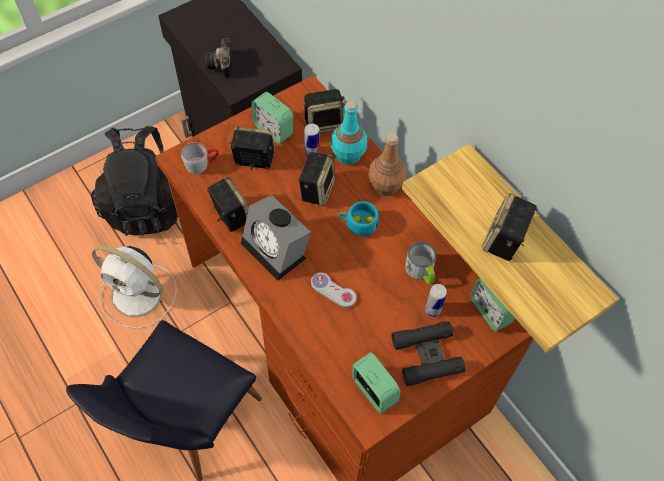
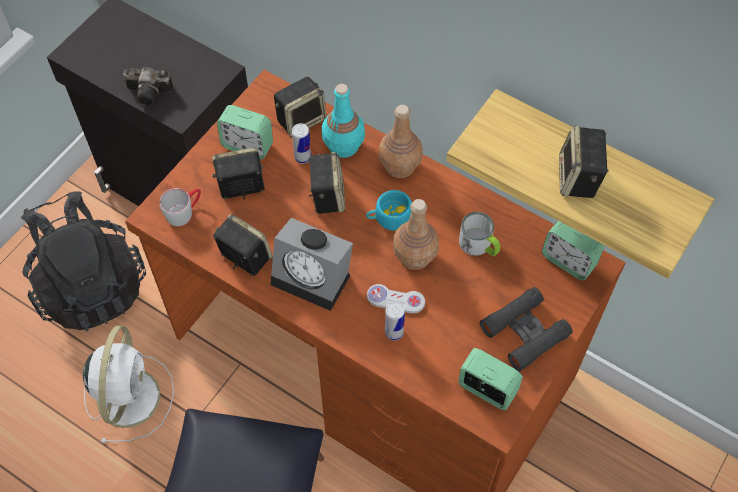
camera: 20 degrees left, 0 degrees up
(139, 295) = (129, 395): white fan -> white fan turned 90 degrees counterclockwise
(222, 66) = (151, 92): camera -> camera turned 60 degrees counterclockwise
(365, 261) = (415, 255): none -> brown bottle
(433, 310) = (509, 282): can -> can (394, 332)

